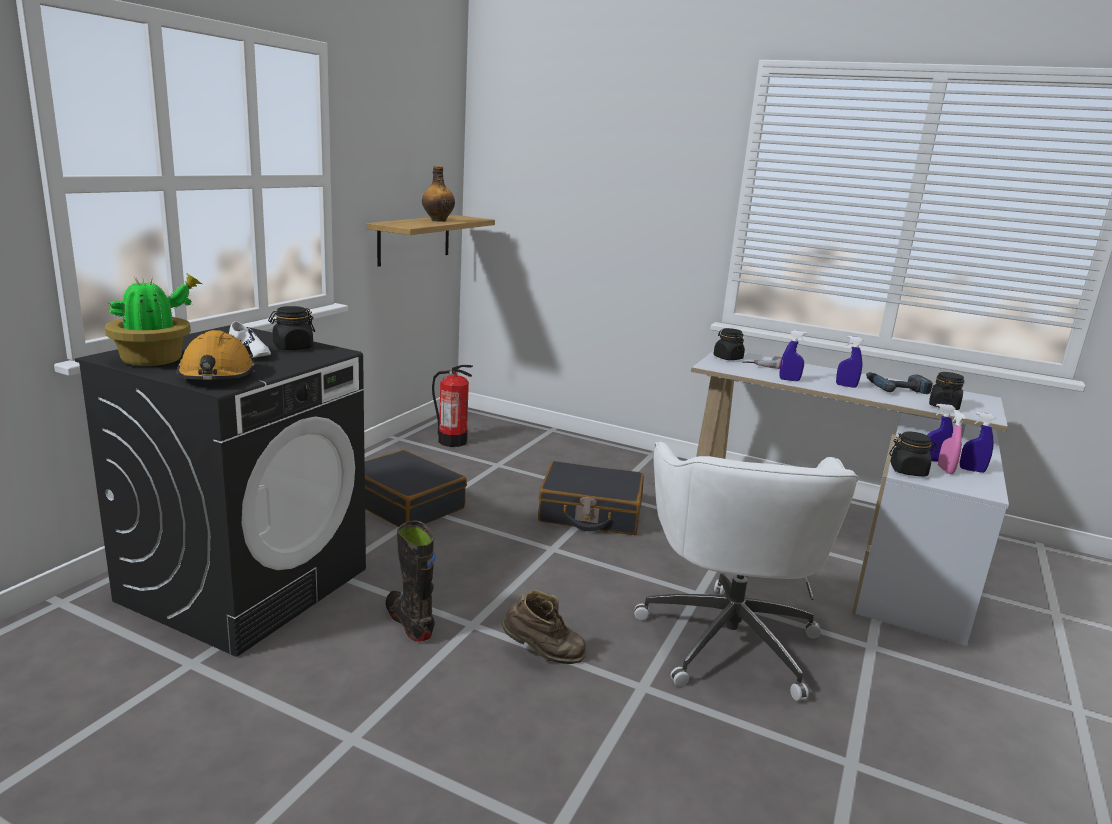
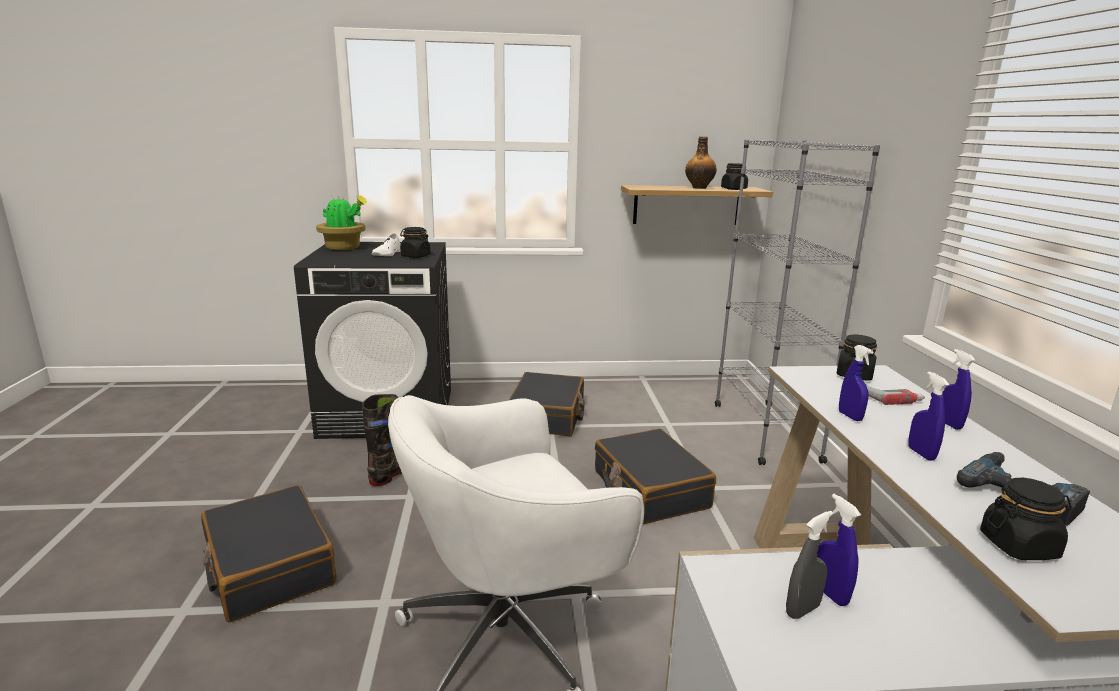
camera: 60 degrees right, 0 degrees up
(217, 376) = (331, 258): orange hard hat -> none
(452, 441) = (675, 395): fire extinguisher -> none
(521, 750) = (269, 566): none -> black suitcase
(543, 655) = (394, 538): brown boot -> none
(557, 441) = (765, 431): none -> grey bookcase
(908, 471) = (734, 572): black jar -> black jar (734, 189)
(945, 470) = (802, 610): pink spray bottle -> grey spray bottle
(972, 470) = (853, 642): blue spray bottle -> blue spray bottle (948, 424)

